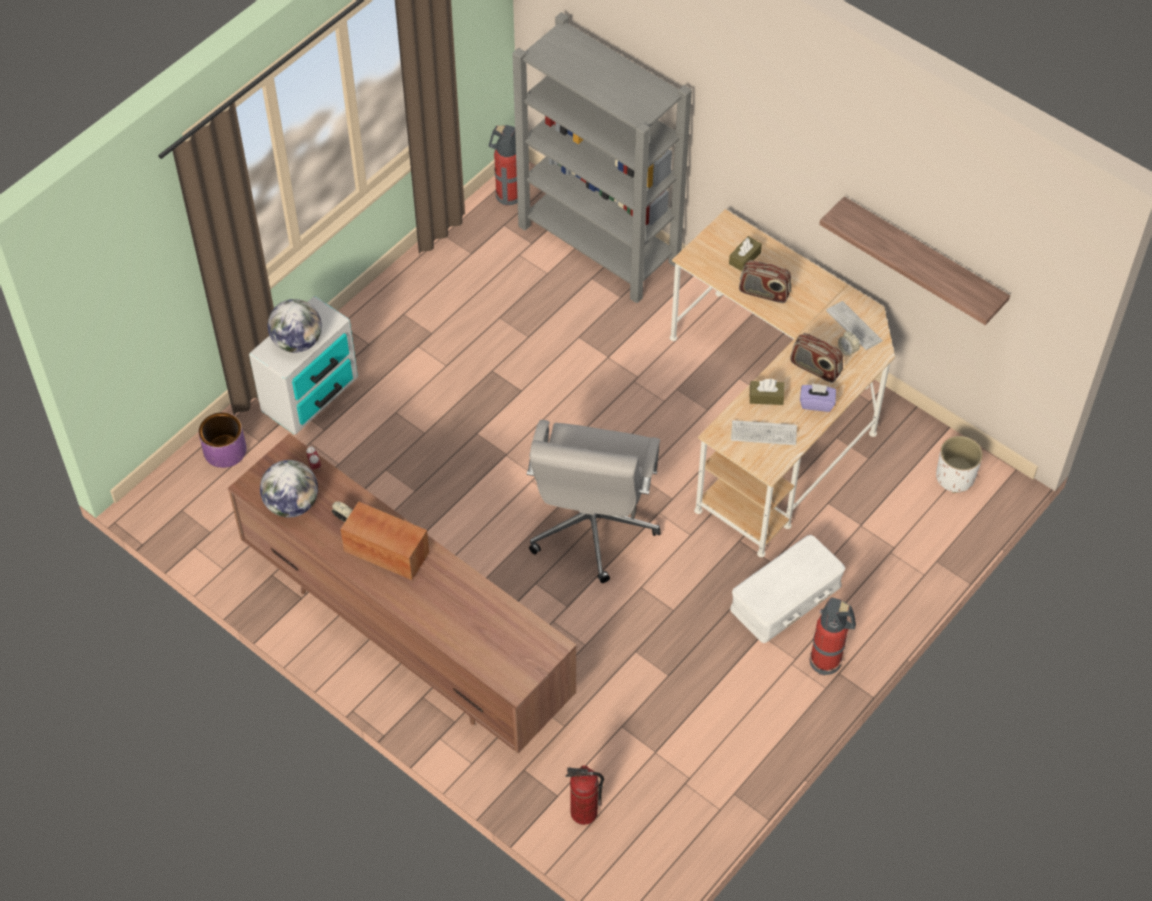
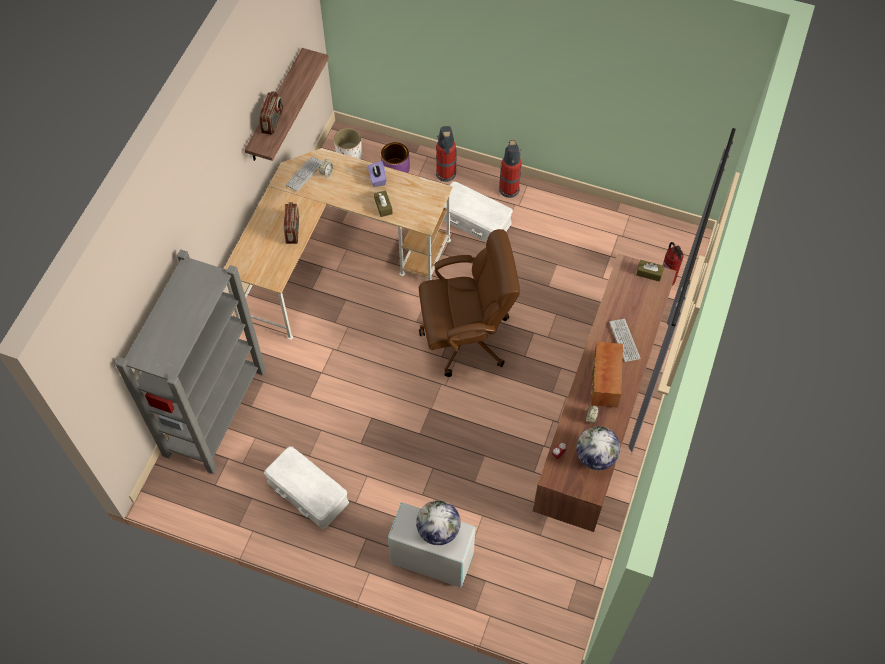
camera: 110 degrees left, 5 degrees up
(225, 451) = (504, 601): purple planter -> purple planter (395, 168)
(453, 304) = (307, 492): none -> white storage box
(507, 194) = (182, 493): fire extinguisher -> fire extinguisher (446, 174)
(592, 524) = (465, 338): grey office chair -> brown office chair
(744, 258) = (265, 249): brown tissue box -> brown tissue box (649, 273)
(763, 433) = (413, 200): keyboard -> keyboard (624, 340)
(815, 368) = (348, 186): radio -> radio (273, 121)

